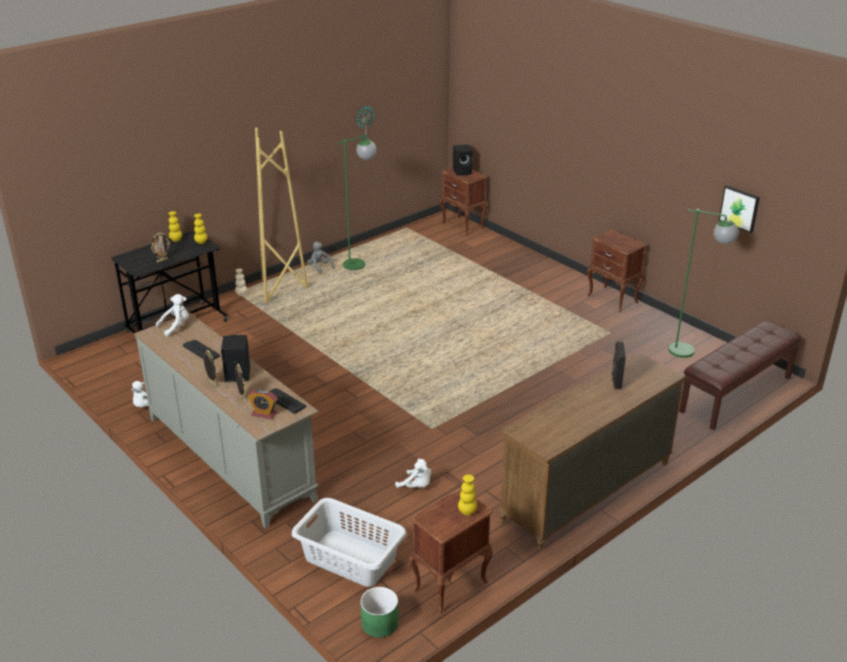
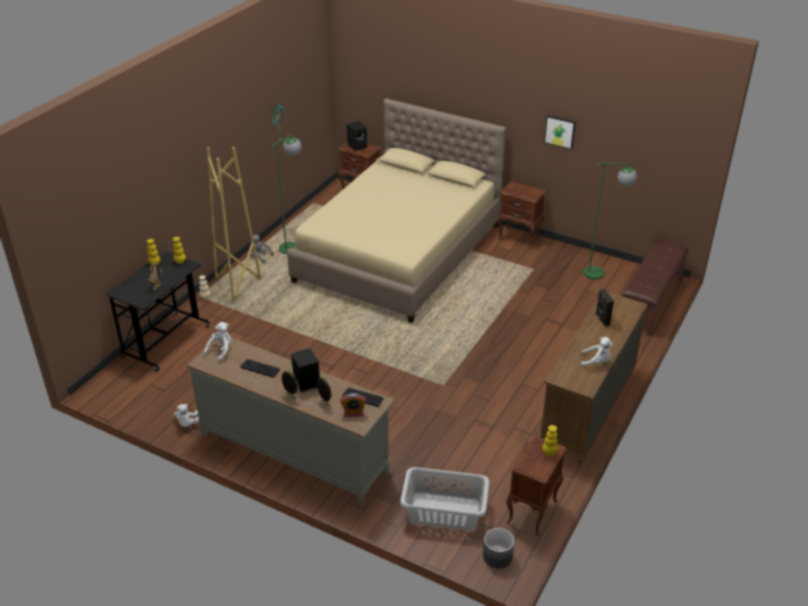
camera: 20 degrees left, 5 degrees up
(379, 623) = (497, 556): green planter -> grey planter
(416, 486) = (459, 437): white plush toy -> white plush toy (596, 362)
(468, 289) = (399, 253): none -> beige bed
(739, 208) = (628, 154): picture -> picture (560, 131)

